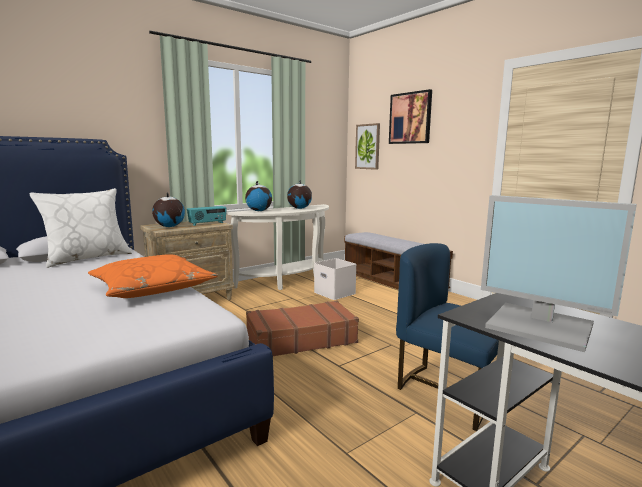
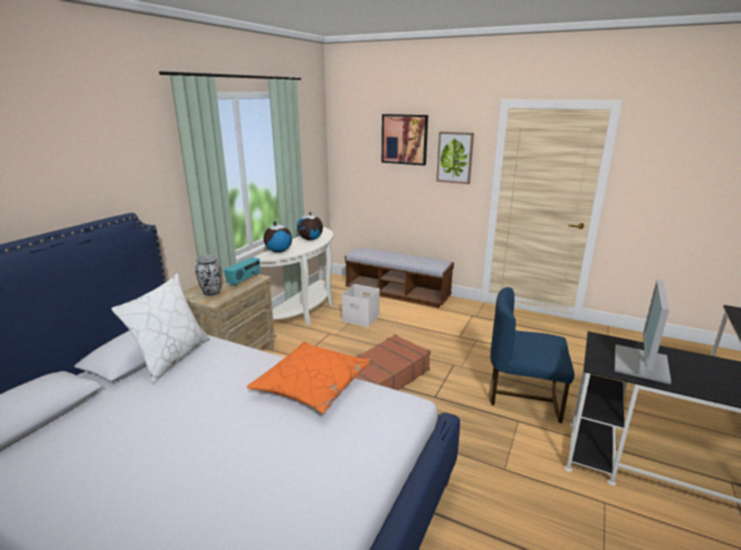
camera: 25 degrees left, 10 degrees up
(169, 226) = (211, 293): globe -> vase
(368, 146) = (355, 162): picture -> picture (454, 157)
(542, 326) = (642, 365): monitor -> monitor turned 105 degrees clockwise

